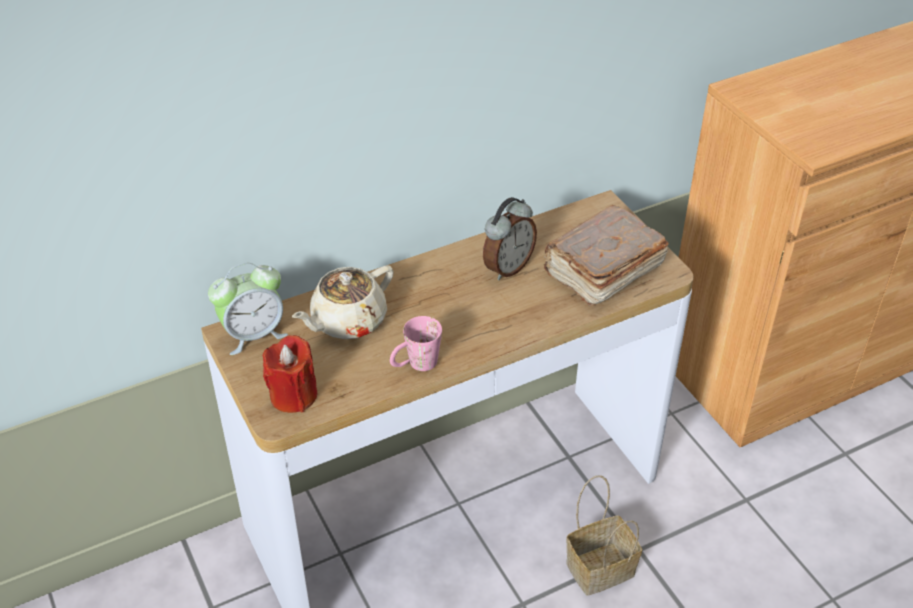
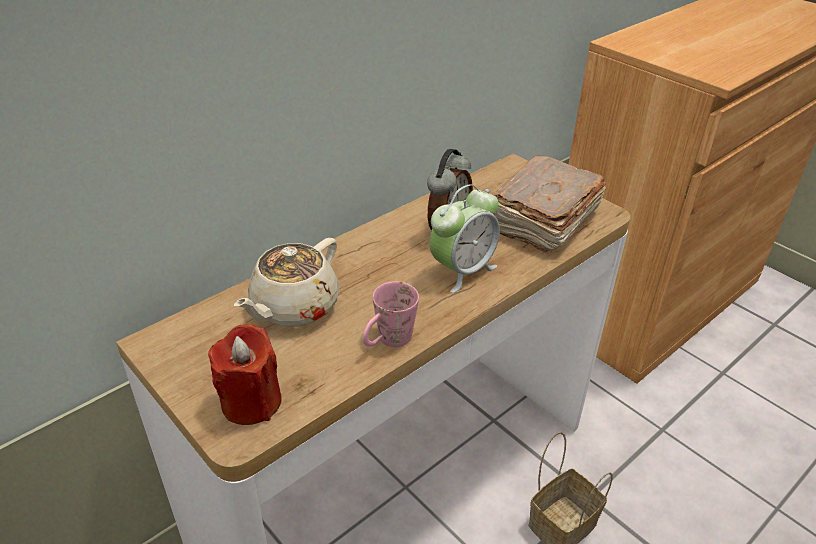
camera: 15 degrees left, 5 degrees down
(253, 334) = (184, 339): alarm clock -> alarm clock (462, 270)

